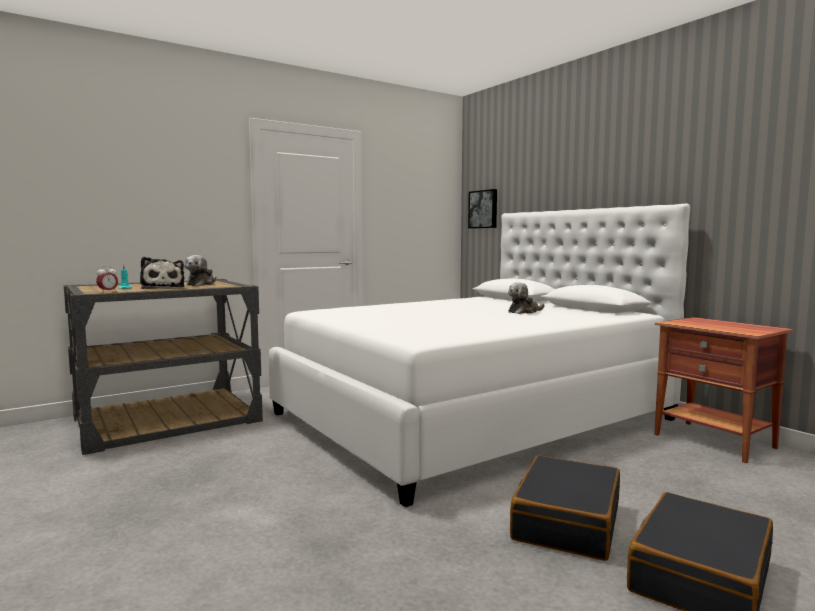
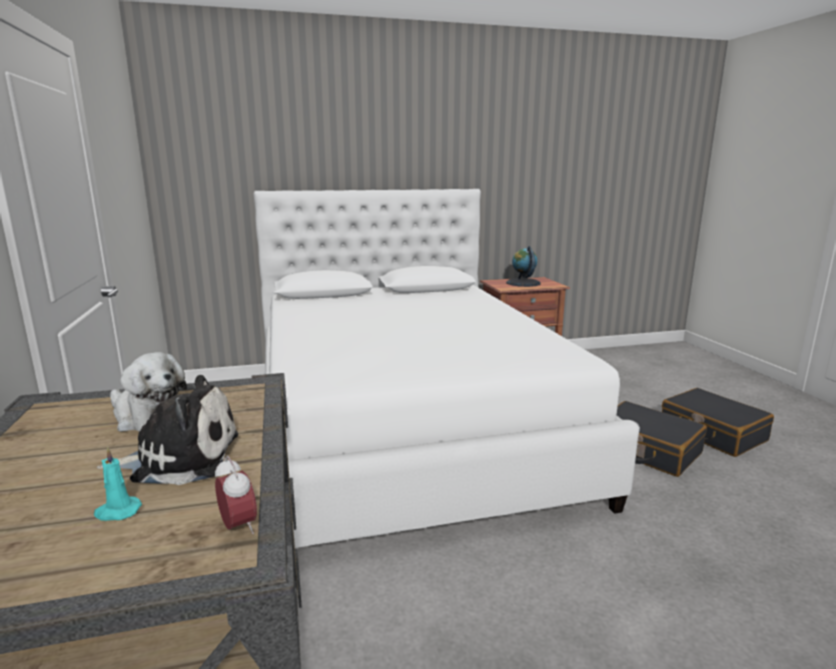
camera: 70 degrees left, 10 degrees up
(483, 209) = (198, 183): picture -> none
(524, 312) = (427, 306): plush toy -> none
(722, 325) = (523, 283): none -> globe

